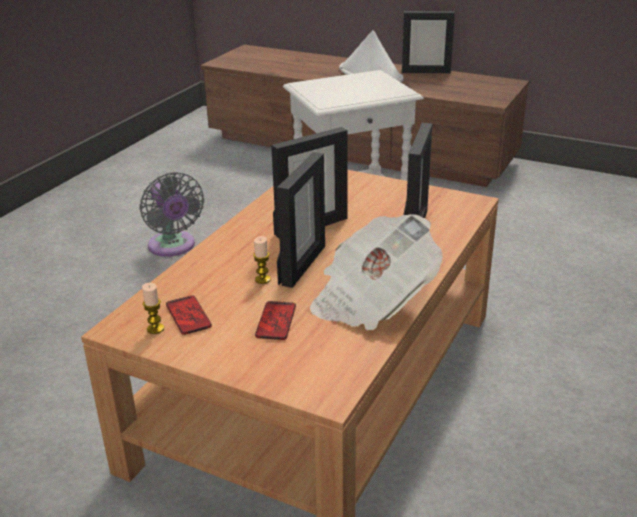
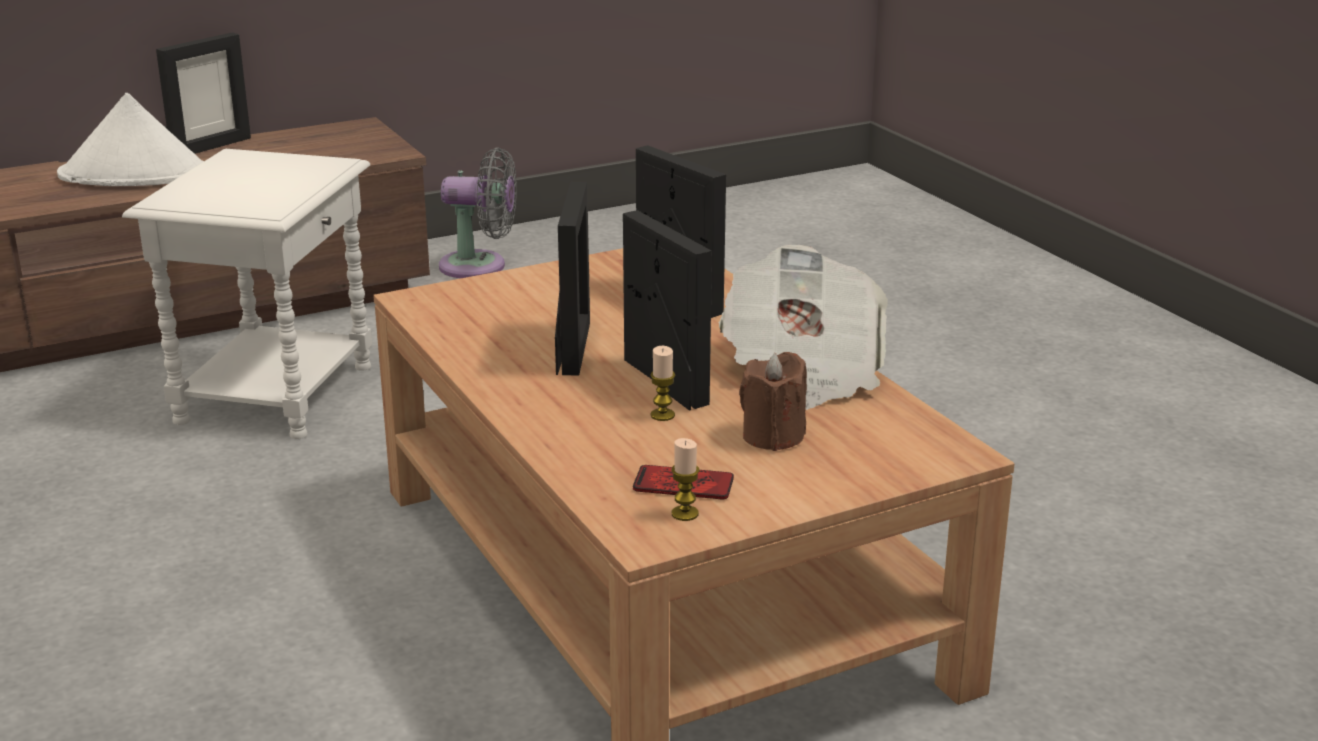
camera: 55 degrees left, 5 degrees down
(173, 247) = (115, 575): grey fan -> grey fan (480, 266)
(276, 321) = (773, 436): phone -> brown candle

